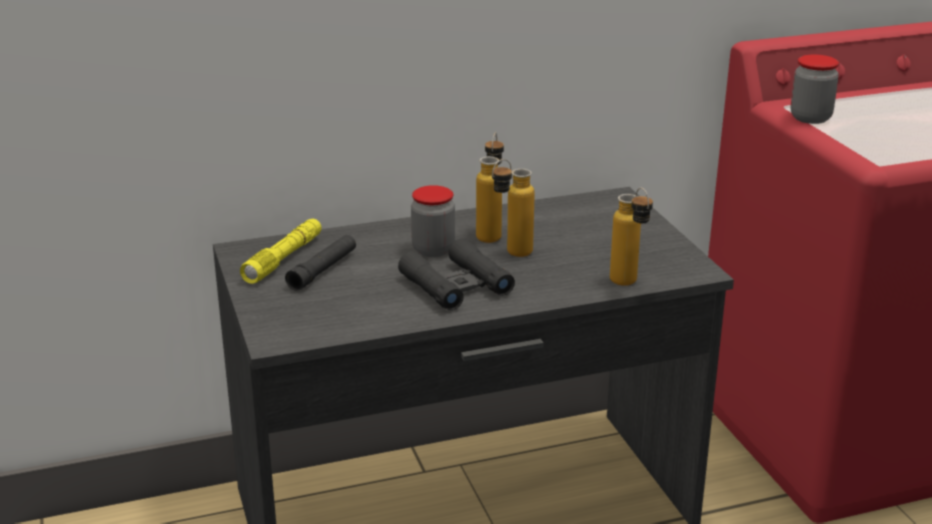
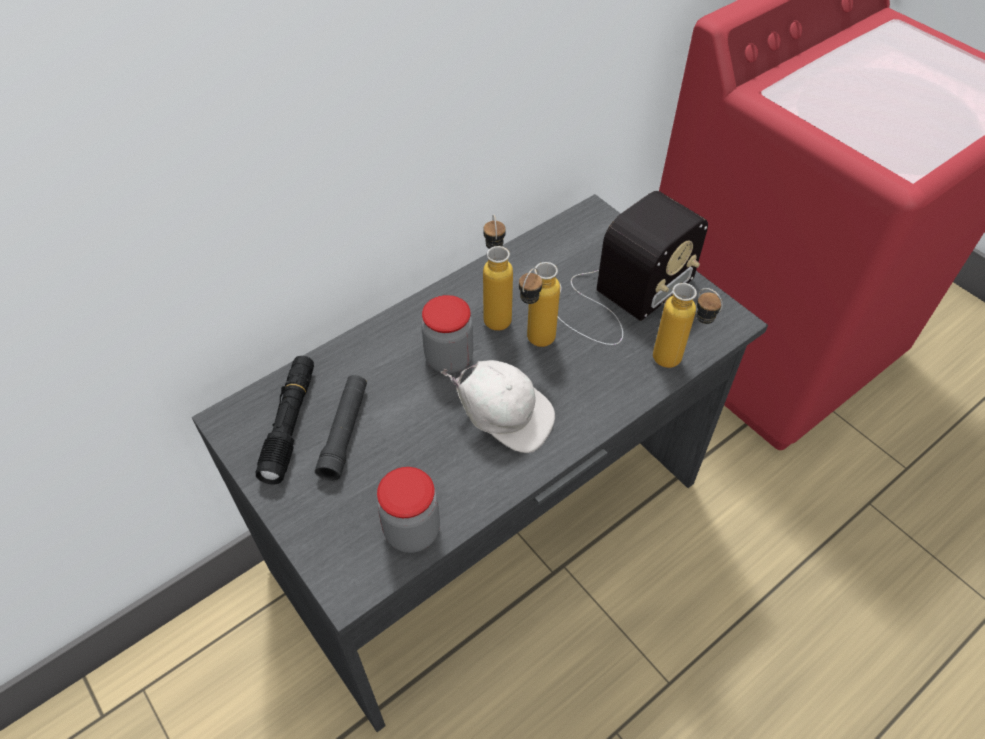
camera: 20 degrees left, 25 degrees up
(284, 259) = (290, 424): yellow flashlight -> black flashlight
(456, 285) = (504, 417): black binoculars -> white cap
(606, 242) = (619, 296): none -> radio
(810, 118) = (799, 109): jar -> jar (412, 531)

